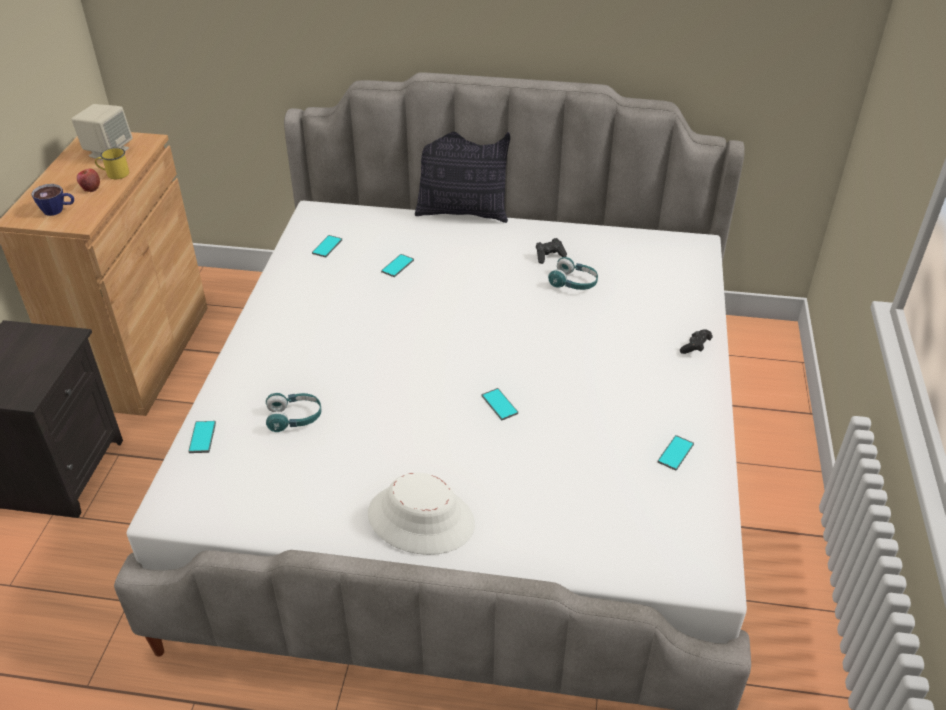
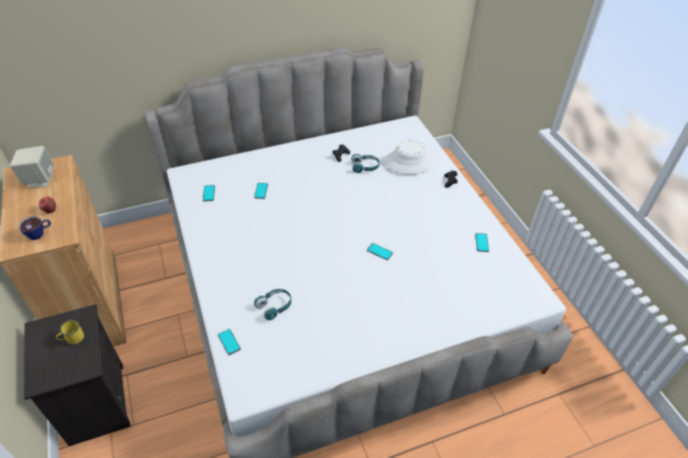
camera: 30 degrees left, 5 degrees up
(114, 174) = (58, 194): yellow mug -> yellow mug (72, 338)
(421, 519) = (389, 333): white hat -> white hat (408, 162)
(463, 212) = (273, 145): pillow -> none

